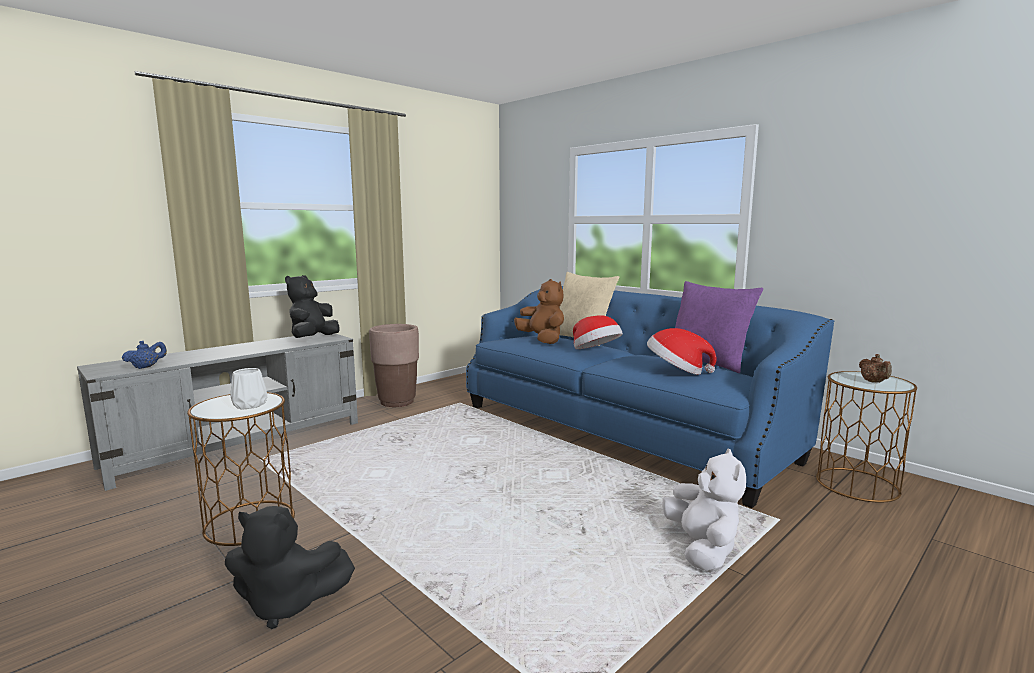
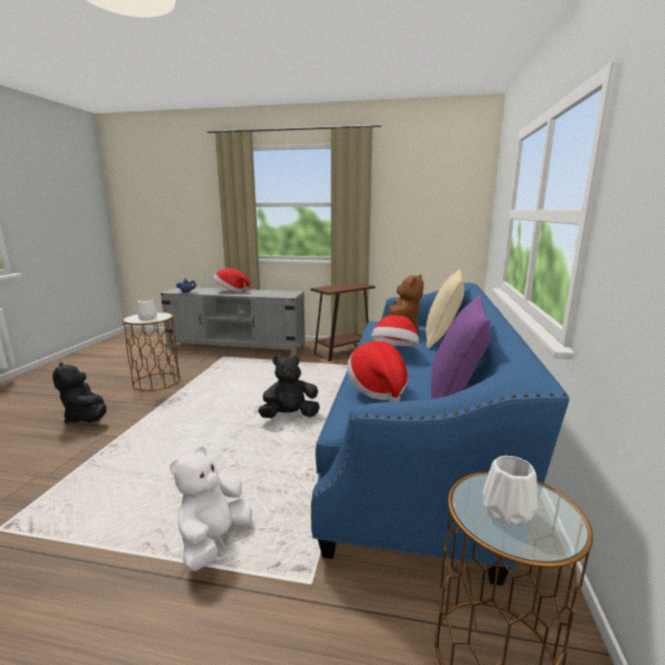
camera: 55 degrees right, 5 degrees up
(222, 350) = (231, 291): none -> hat
(313, 339) = (279, 294): black plush toy -> black plush toy (290, 416)
(397, 402) = (342, 352): brown planter -> brown side table
(702, 549) = (214, 540): white plush toy -> white plush toy turned 150 degrees clockwise
(873, 382) = (507, 513): brown teapot -> white vase

